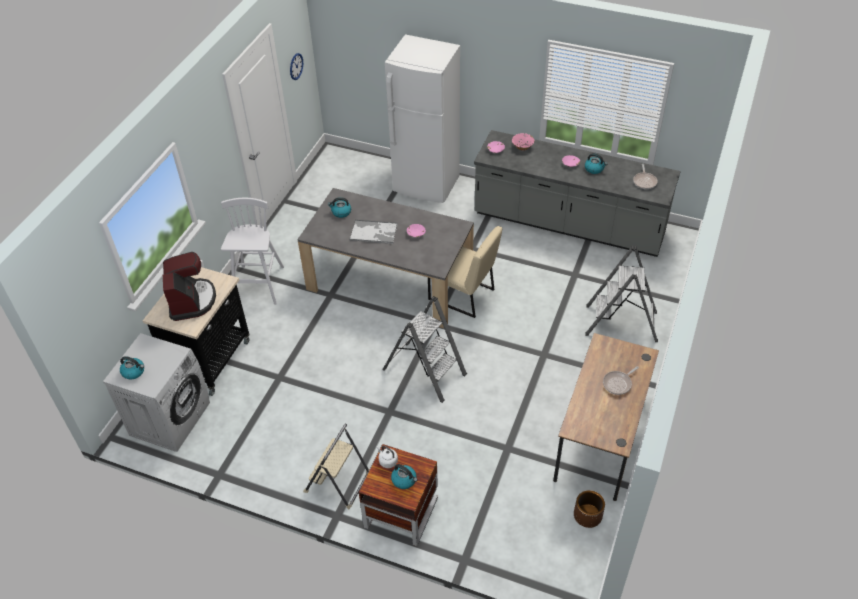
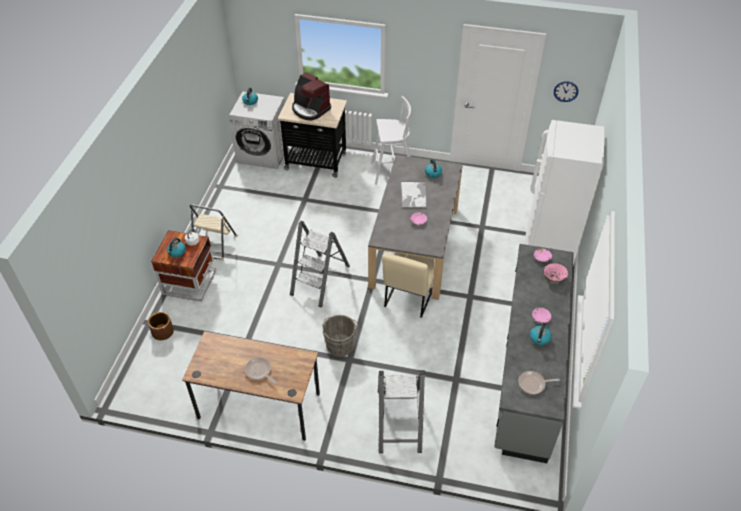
camera: 80 degrees right, 0 degrees up
(191, 301) = (310, 109): coffee machine -> coffee machine turned 60 degrees clockwise
(522, 360) = (340, 344): none -> grey bucket
(587, 515) = (183, 398): brown planter -> brown planter (162, 332)

